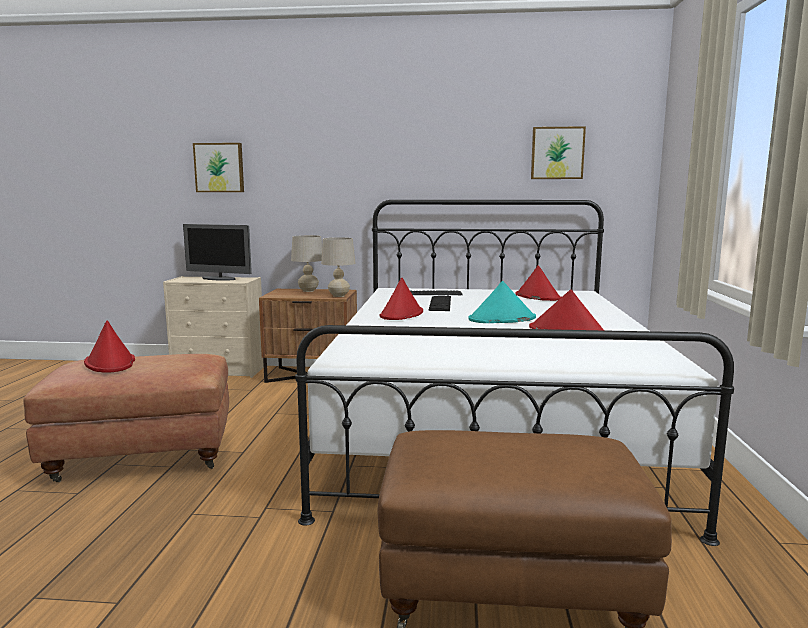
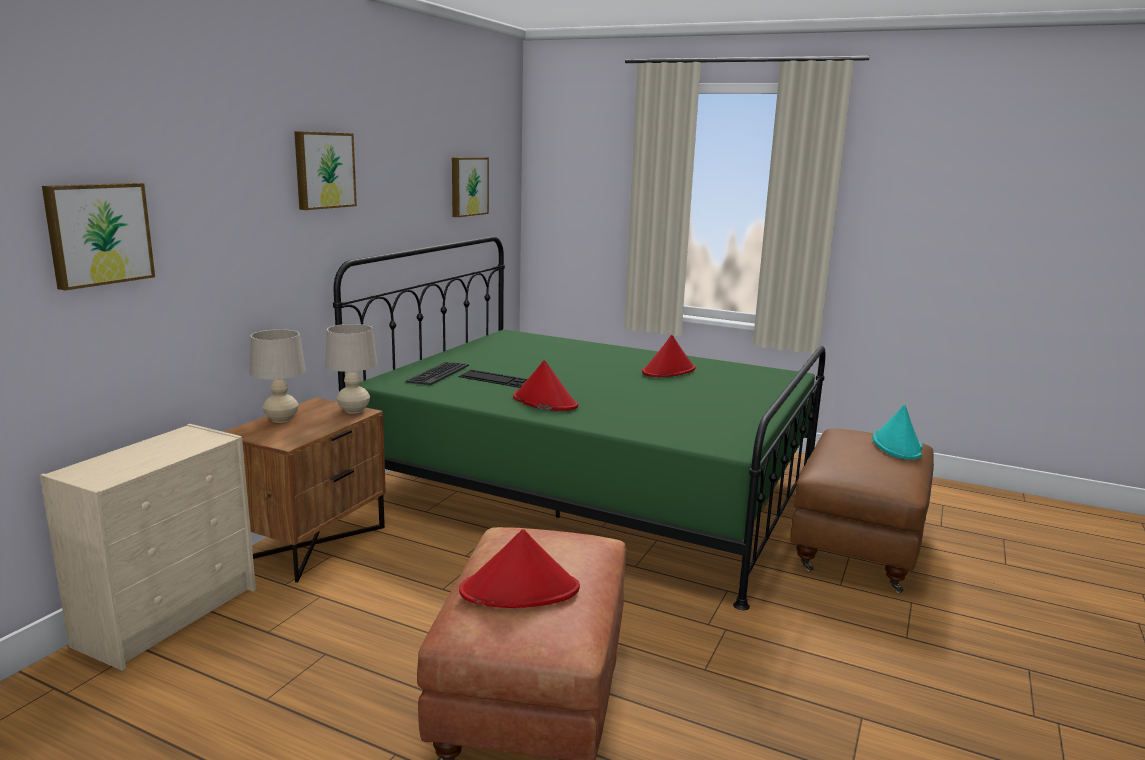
camera: 70 degrees left, 5 degrees up
(219, 279) = (151, 450): monitor -> none
(377, 137) = (323, 170): none -> picture
(488, 428) = (591, 487): white bed -> green bed
(502, 319) = (604, 377): turquoise hat -> turquoise hat (897, 445)
(537, 297) = (512, 348): red hat -> none

